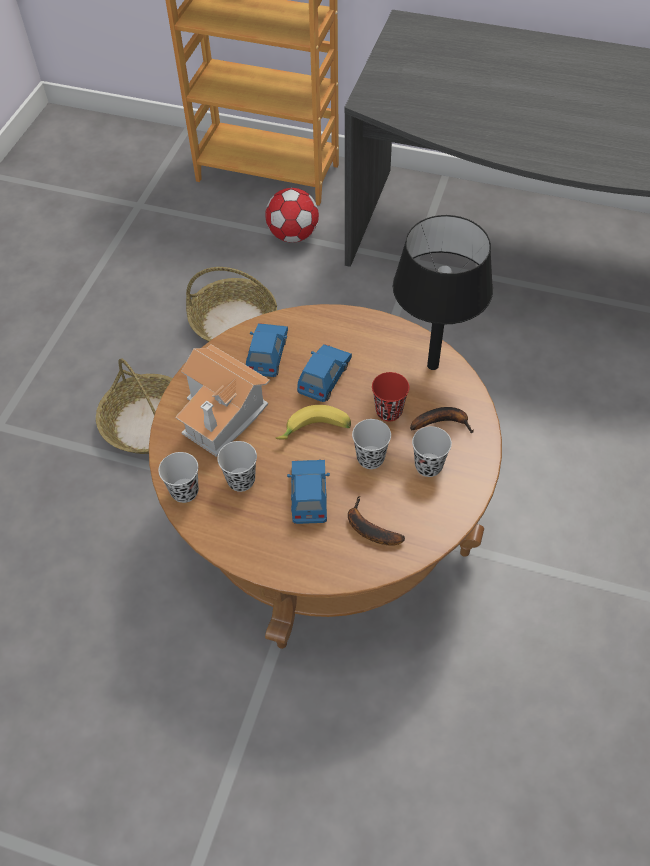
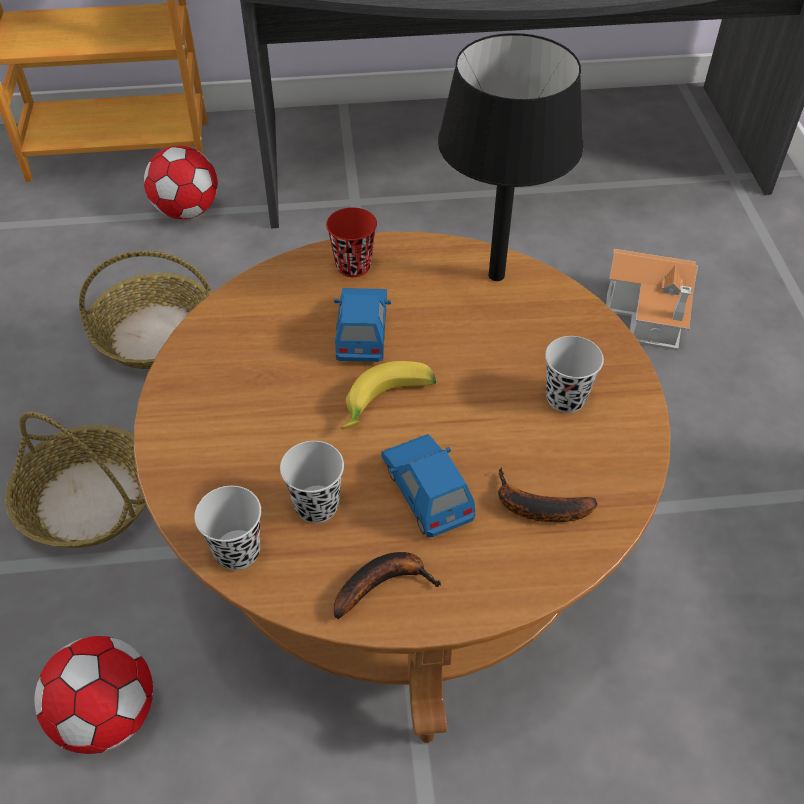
camera: 25 degrees left, 5 degrees down
(107, 559) = (108, 716): none -> football
(223, 414) = (242, 423): toy house -> toy house (650, 314)
(267, 354) = (266, 325): blue toy car -> none
(370, 458) = (484, 414): black cup -> none
(389, 411) = (473, 347): red cup -> red cup (353, 266)
(443, 422) = (550, 338): banana -> banana (383, 583)

